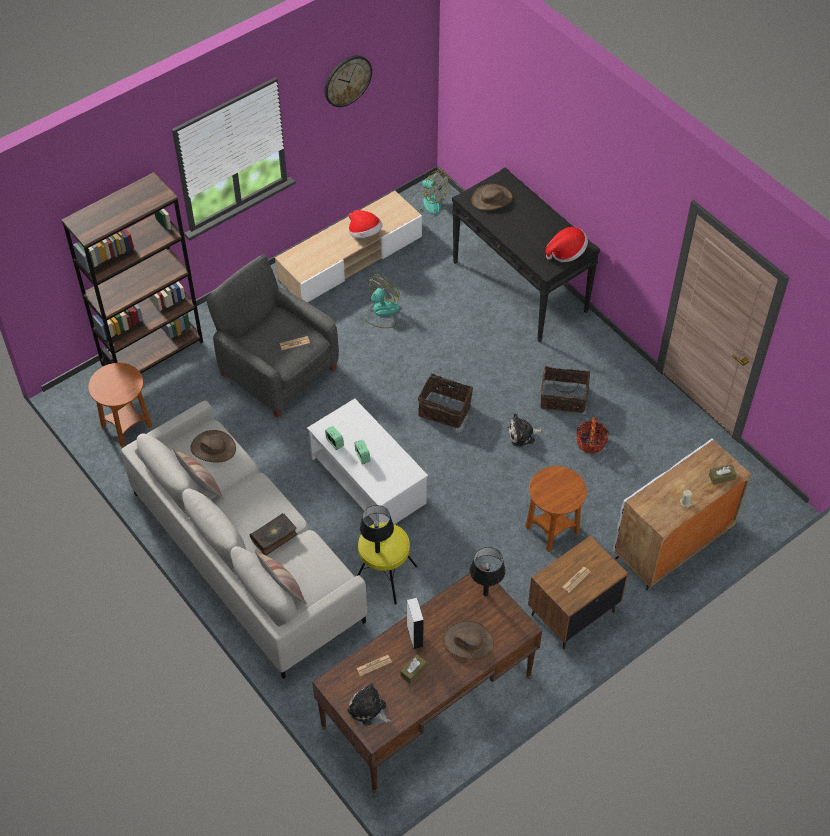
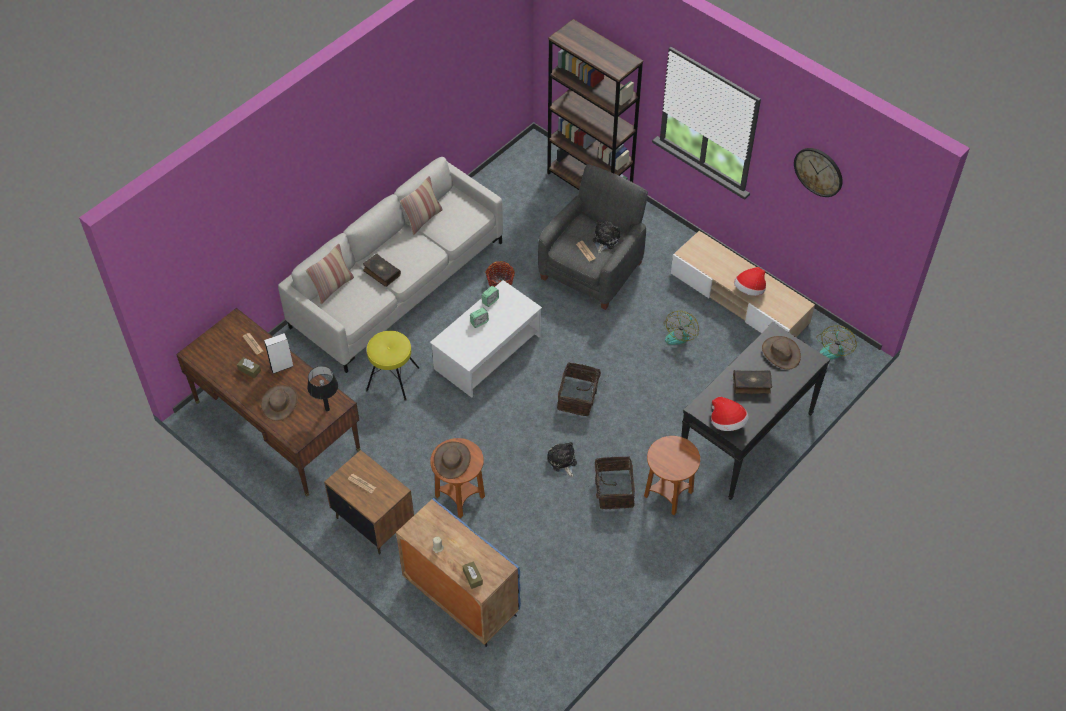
camera: 80 degrees right, 0 degrees up
(126, 426) = (509, 184): brown side table -> brown side table (668, 494)
(213, 448) = (462, 218): brown hat -> brown hat (452, 460)
(368, 710) = (213, 346): plush toy -> plush toy (605, 240)
(377, 551) = (379, 344): black table lamp -> none
(382, 312) = (680, 333): fan -> fan turned 90 degrees clockwise
(525, 227) = (751, 385): none -> book
(590, 442) = (566, 518): basket -> basket (500, 281)
(672, 544) = (460, 597): white cabinet -> blue cabinet

